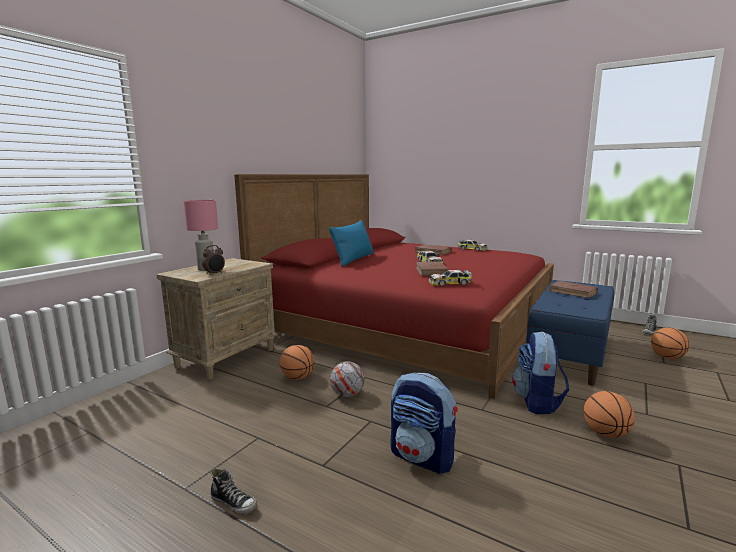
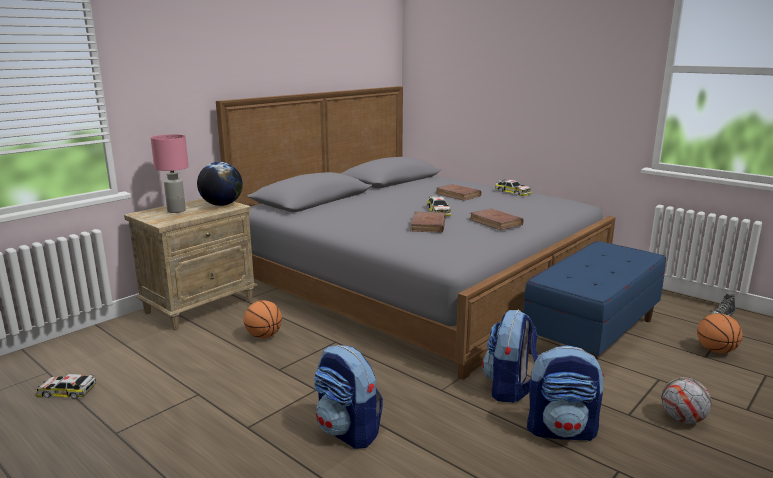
camera: 10 degrees right, 5 degrees up
(215, 274) = (181, 218): alarm clock -> none
(234, 503) = (153, 450): shoe -> none
(245, 263) = (221, 205): none -> globe
(347, 394) = (306, 359): football -> football (682, 419)
(354, 259) = (354, 202): blue pillow -> none
(407, 323) = (419, 280): red bed -> grey bed
(449, 283) = (434, 244): toy car -> toy car (66, 392)
(573, 292) = (603, 260): brown book -> brown book (496, 222)
(605, 434) = (561, 430): basketball -> backpack

